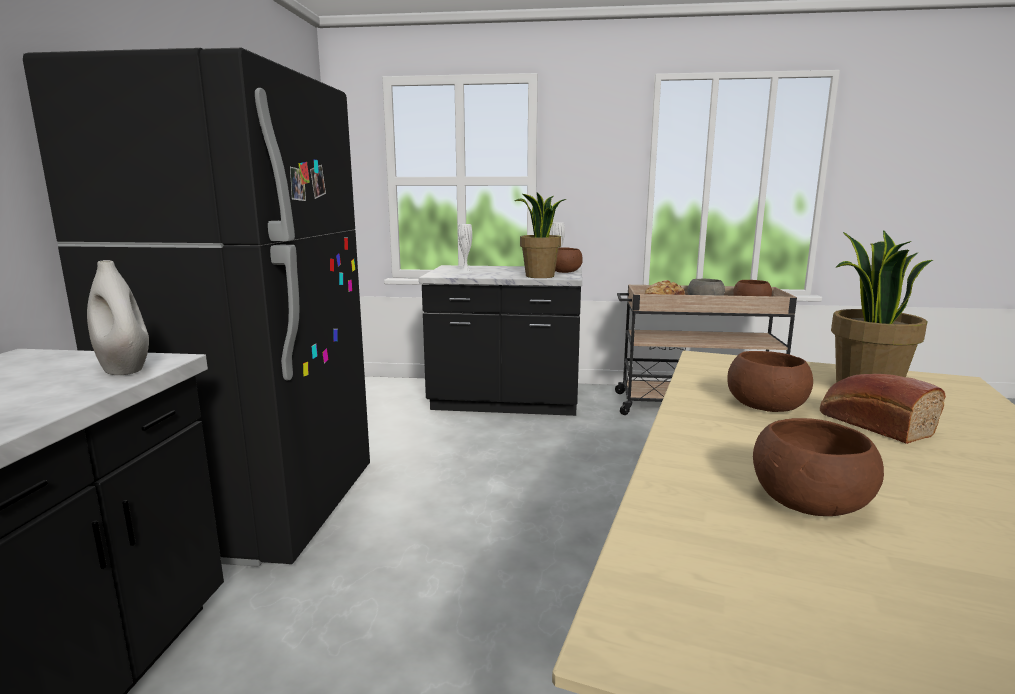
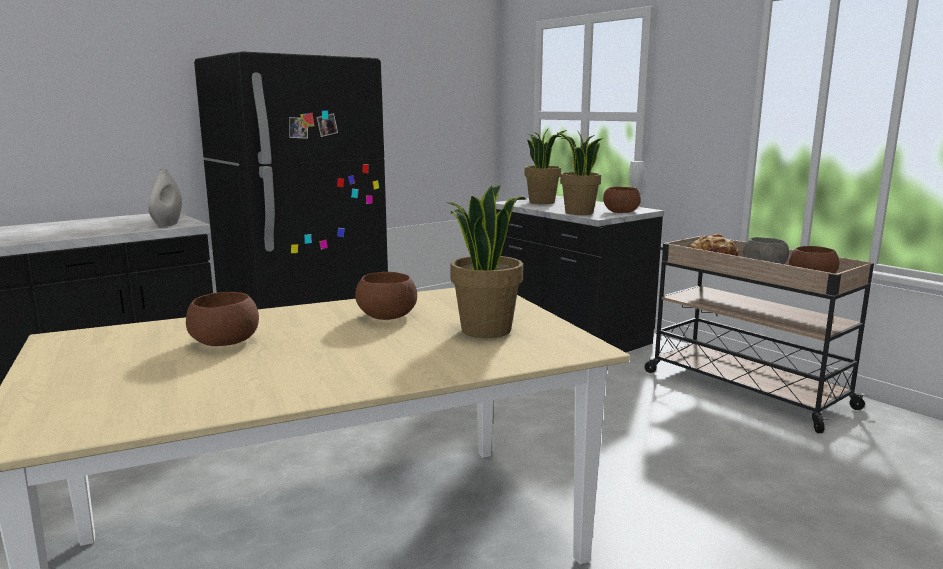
camera: 45 degrees right, 0 degrees up
(465, 271) = (542, 202): white vase -> potted plant
(871, 424) = (395, 338): bread -> none

